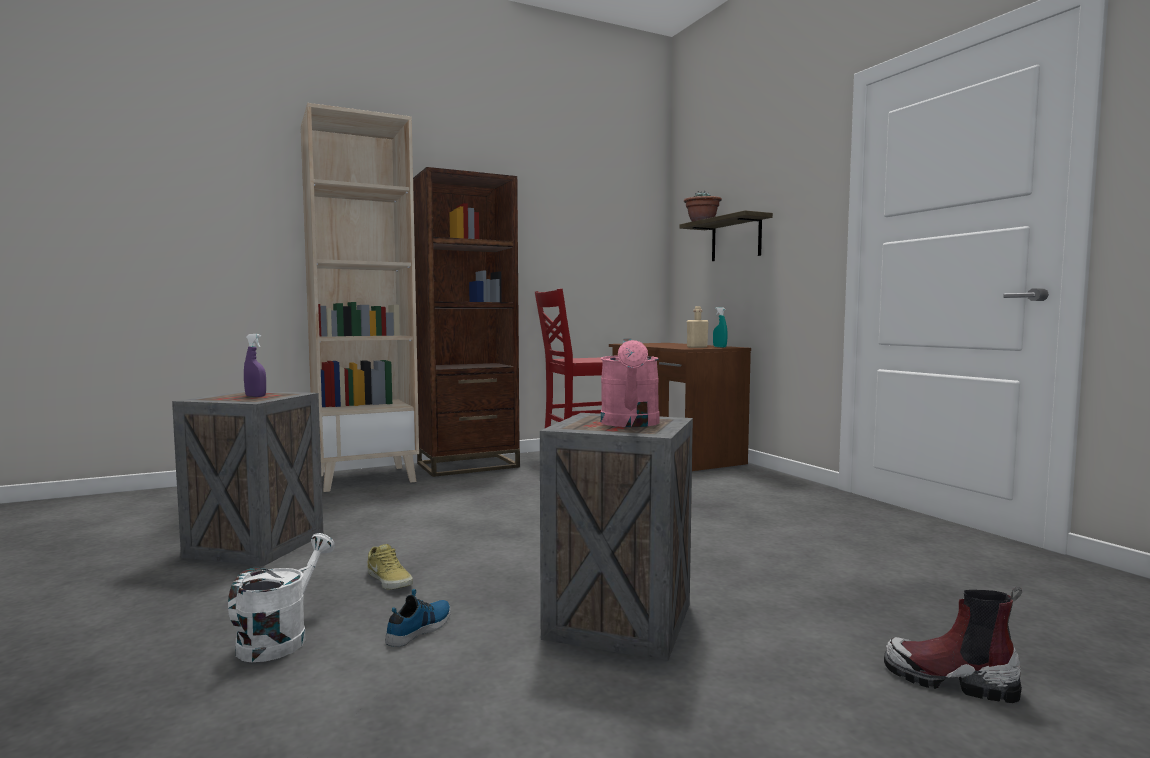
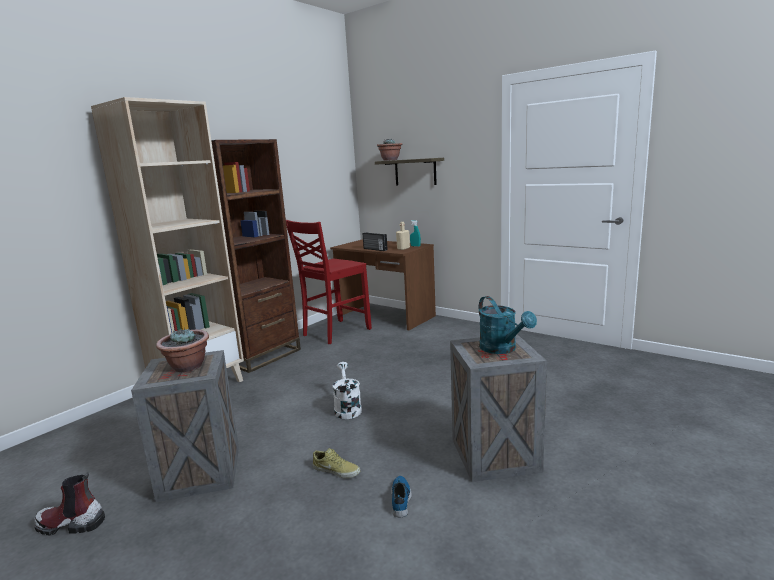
camera: 25 degrees left, 10 degrees up
(255, 396) = (188, 367): purple spray bottle -> potted plant
(280, 638) = (327, 538): white watering can -> white watering can (347, 408)
(630, 424) = (502, 349): pink watering can -> turquoise watering can
(657, 346) = (374, 249): none -> radio
(950, 680) = (655, 440): boot -> boot (70, 524)

